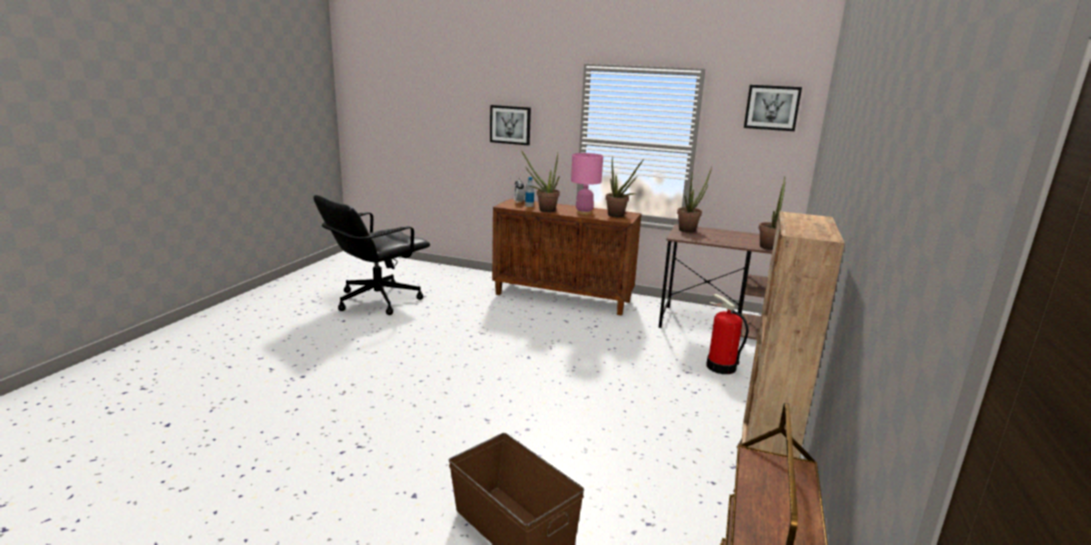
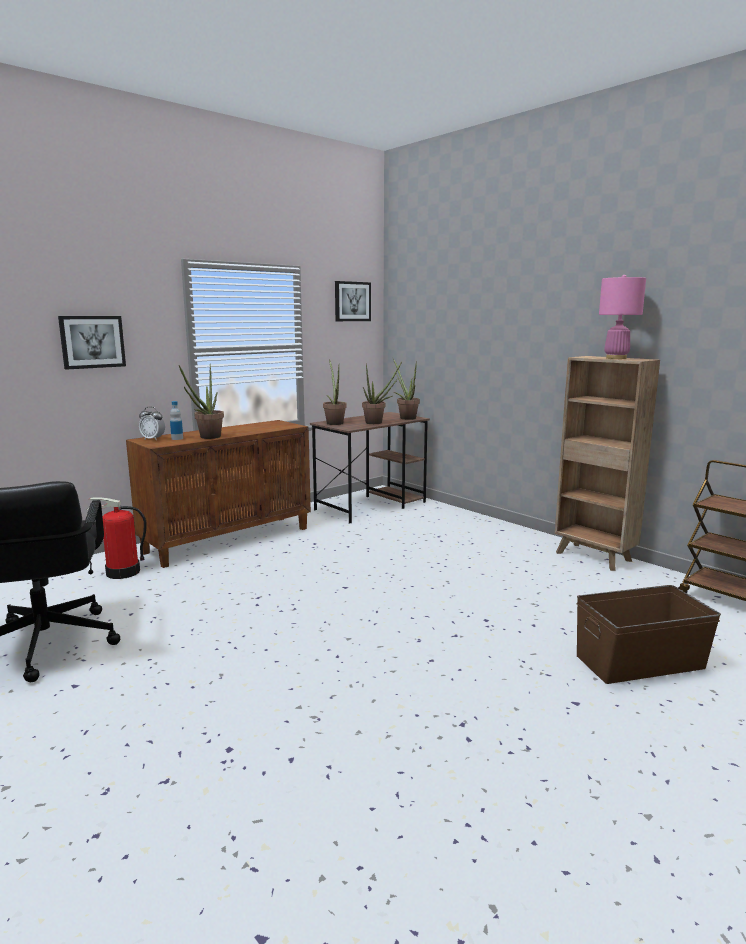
camera: 60 degrees left, 5 degrees down
(584, 212) = (244, 430): pink table lamp -> pink table lamp (616, 358)
(618, 216) = (277, 425): potted plant -> potted plant (377, 422)
(720, 367) = (440, 524): fire extinguisher -> fire extinguisher (122, 572)

